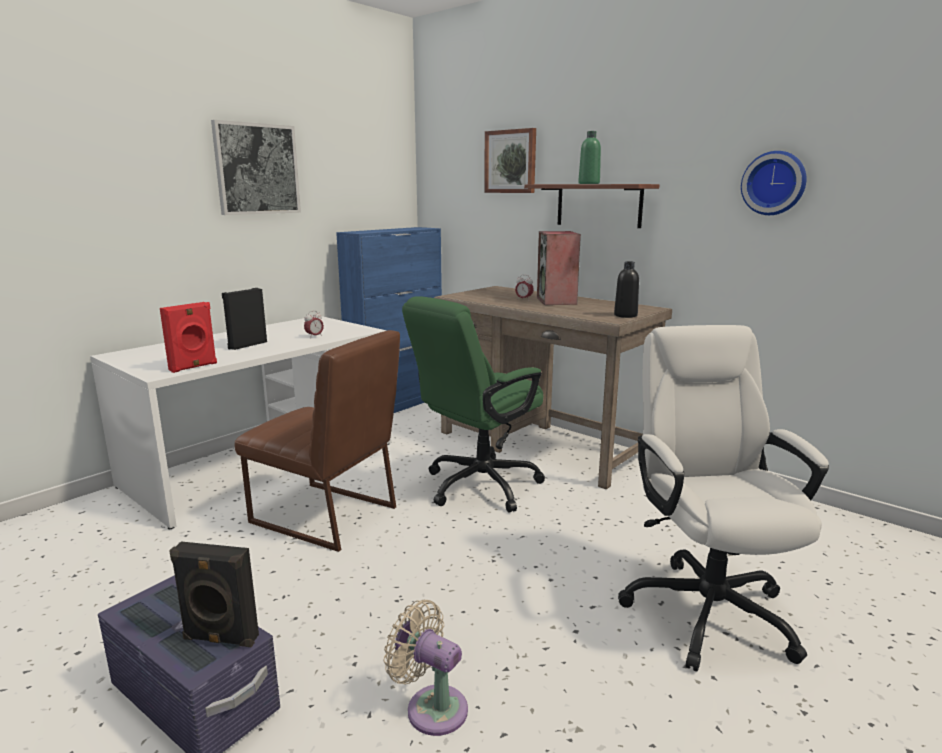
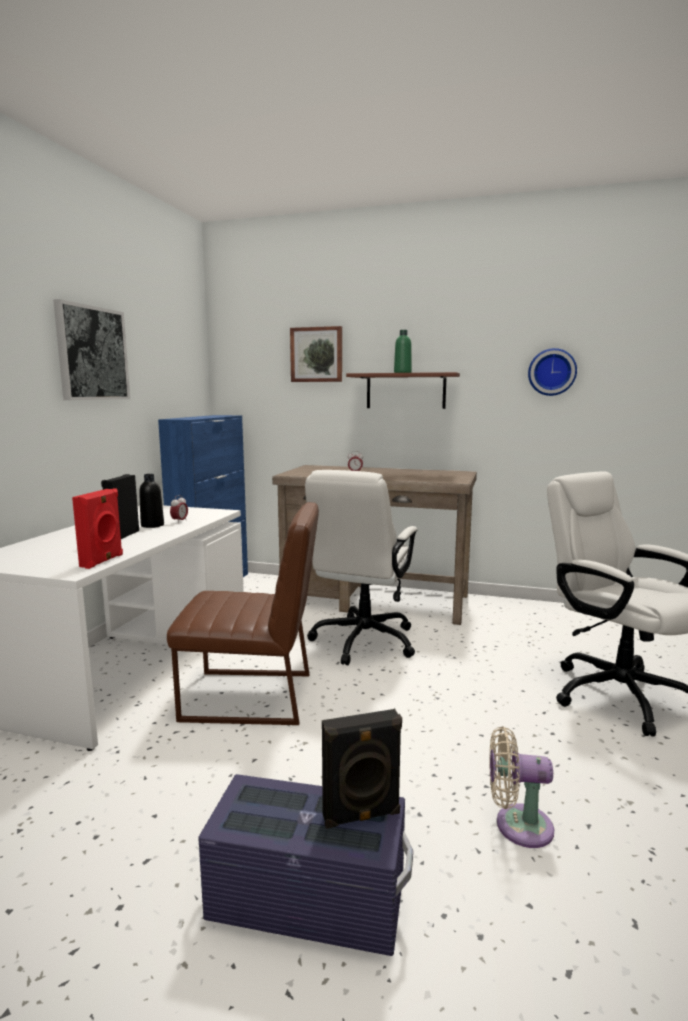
camera: 25 degrees left, 5 degrees down
(478, 488) = (362, 644): green office chair -> white office chair
(557, 301) = (384, 472): speaker -> none
(625, 315) = (458, 478): black bottle -> black bottle (152, 525)

